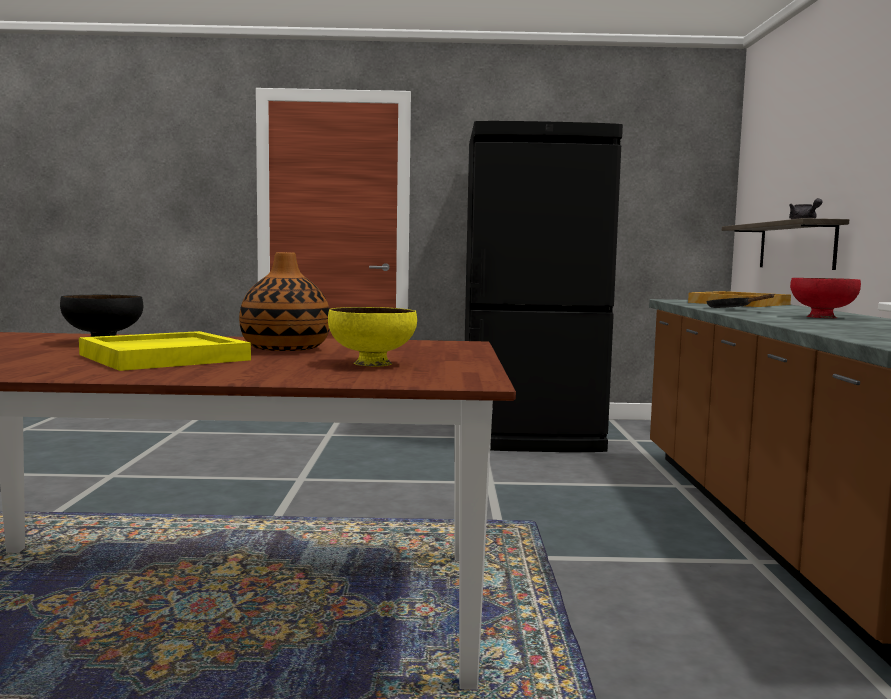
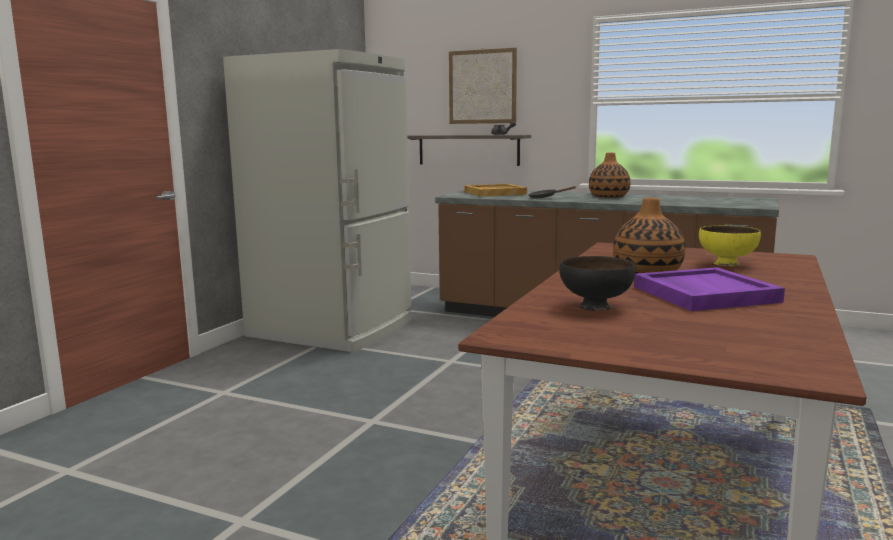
camera: 65 degrees left, 5 degrees up
(165, 357) = (703, 294): yellow tray -> purple tray
(529, 433) = (333, 327): black fridge -> white fridge
(814, 148) = (482, 86): none -> picture
(822, 317) = (609, 197): red bowl -> vase

